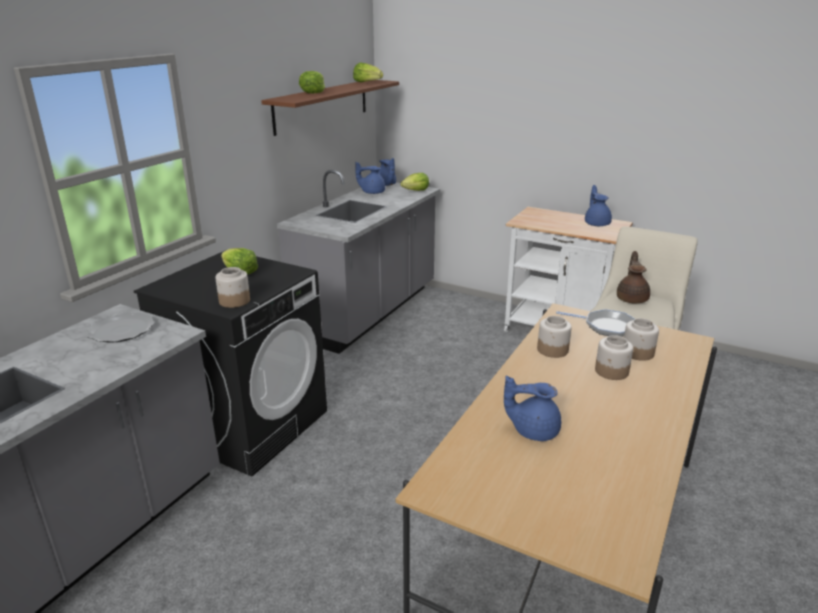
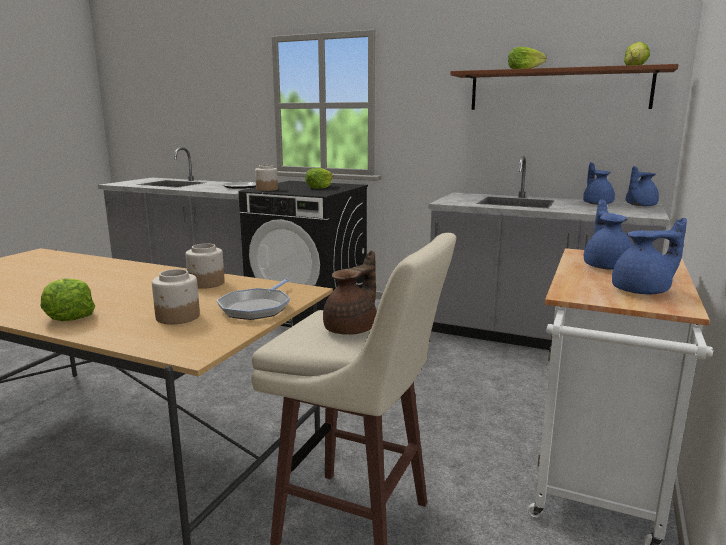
camera: 85 degrees right, 10 degrees down
(416, 191) = (634, 213): lettuce -> lettuce (68, 316)
(533, 430) = (71, 273): blue teapot -> blue teapot (606, 266)
(611, 371) = (142, 302): jar -> none
(632, 298) = (352, 329): brown teapot -> brown teapot turned 60 degrees counterclockwise

